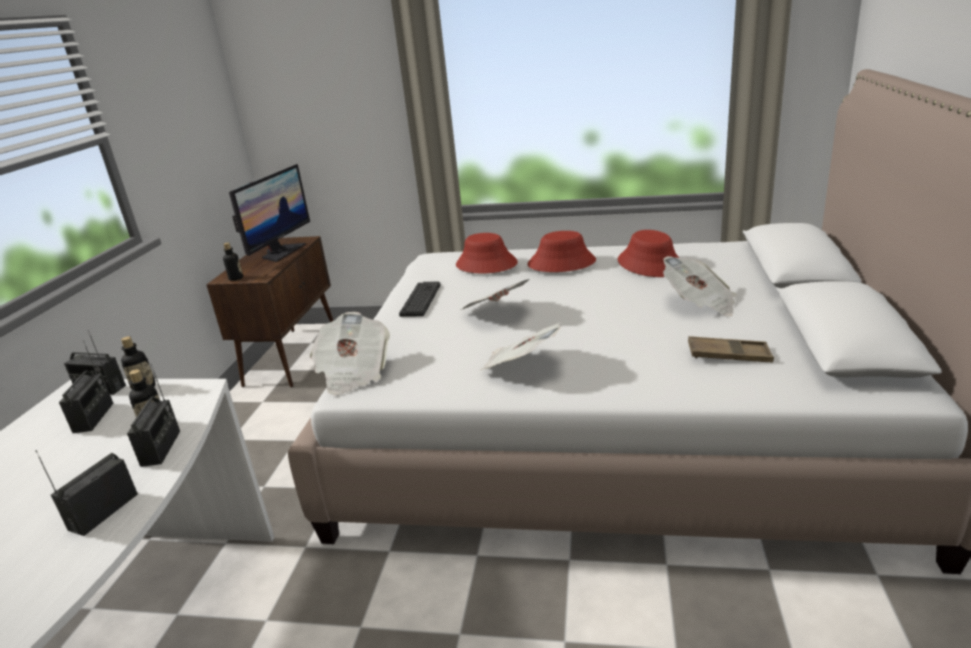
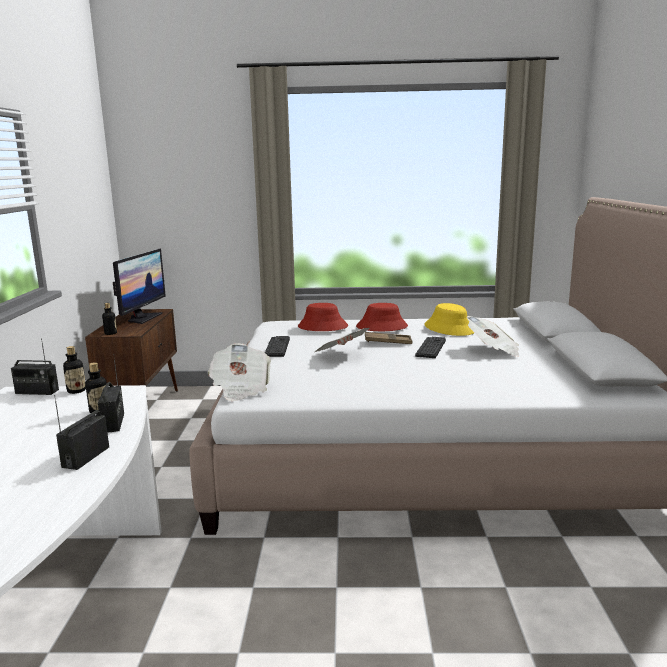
camera: 10 degrees left, 10 degrees down
(94, 417) = (42, 407): radio -> none
(521, 366) = (373, 384): newspaper -> none
(615, 300) = (431, 348): none -> keyboard
(650, 264) = (449, 328): red hat -> yellow hat
(729, 355) = (523, 377): brown tray -> brown tray (388, 342)

